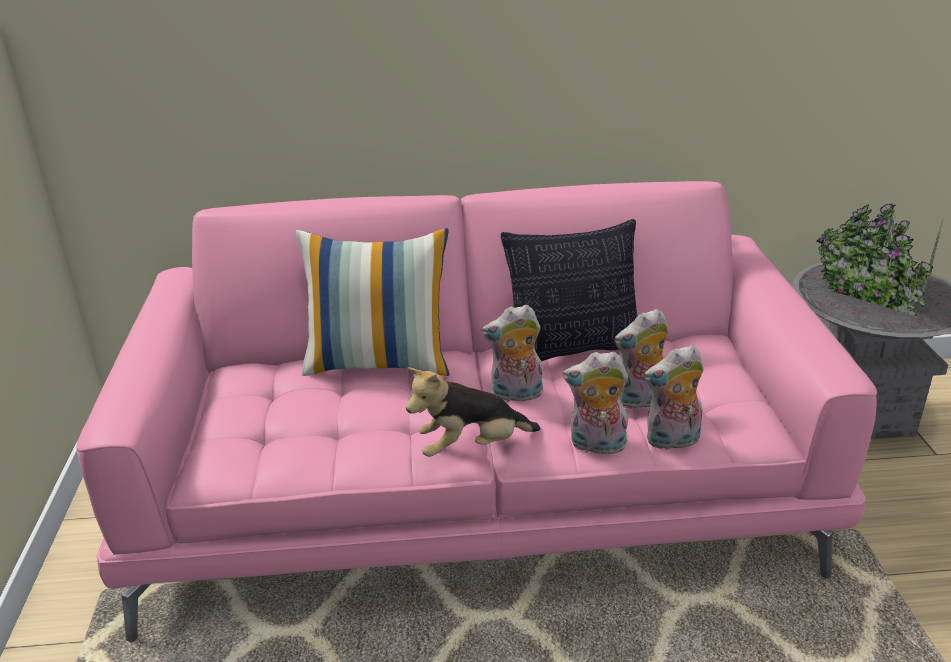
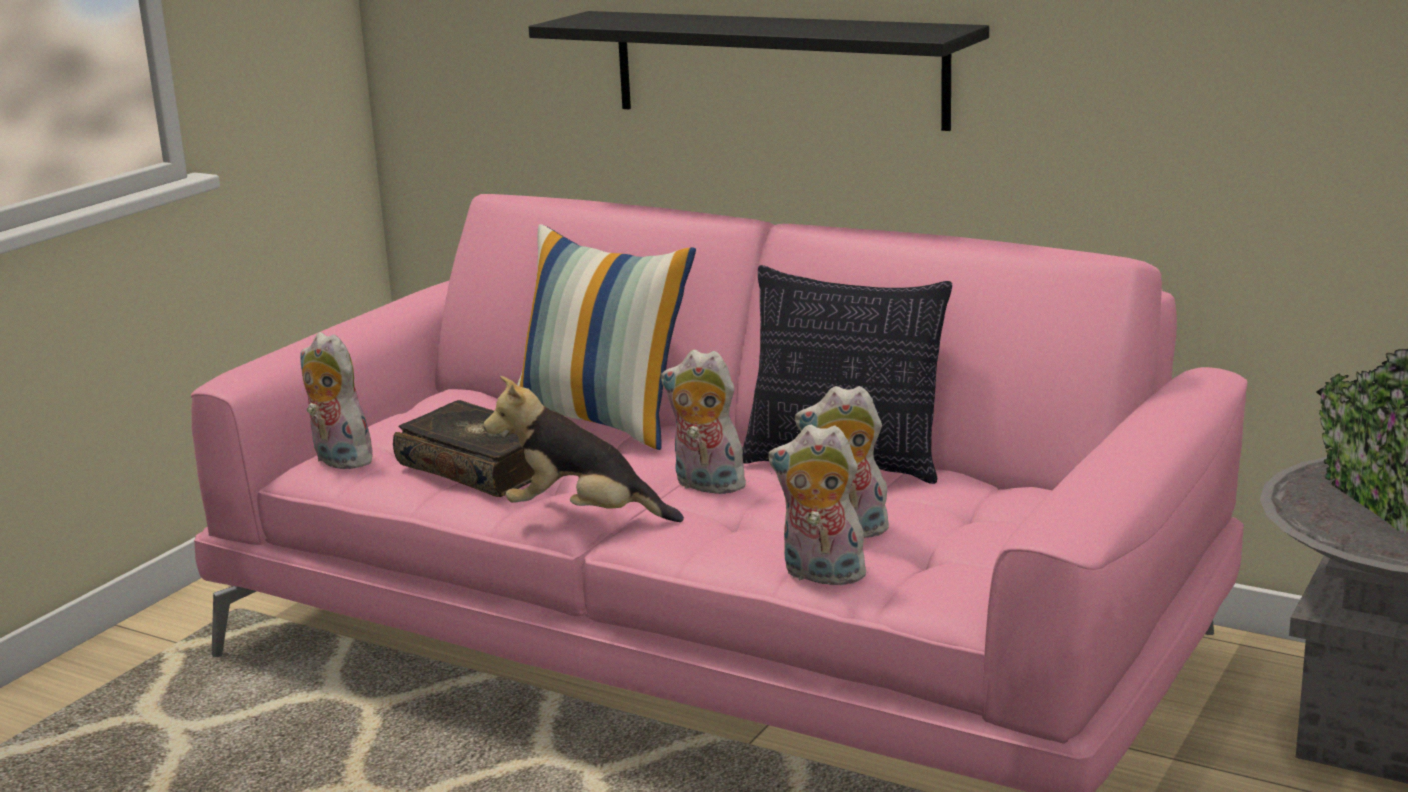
camera: 35 degrees right, 10 degrees down
(346, 430) = (480, 467): none -> book
(422, 83) = (777, 68): none -> black shelf
(596, 446) = (722, 554): plush toy -> plush toy (338, 460)

